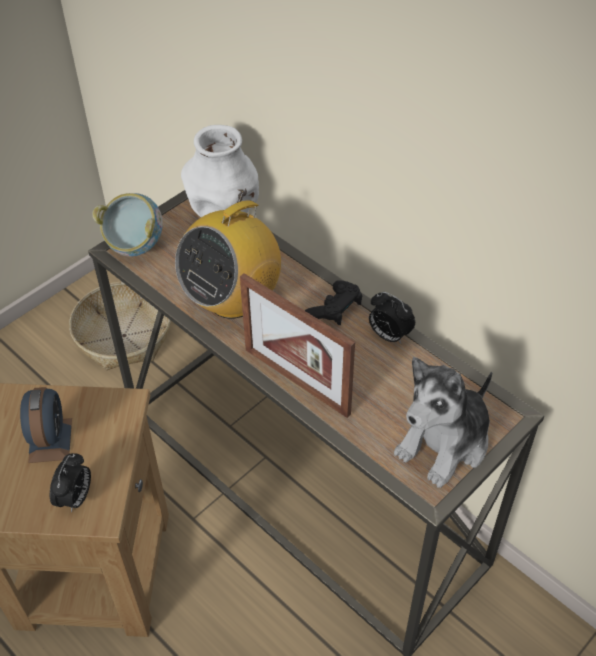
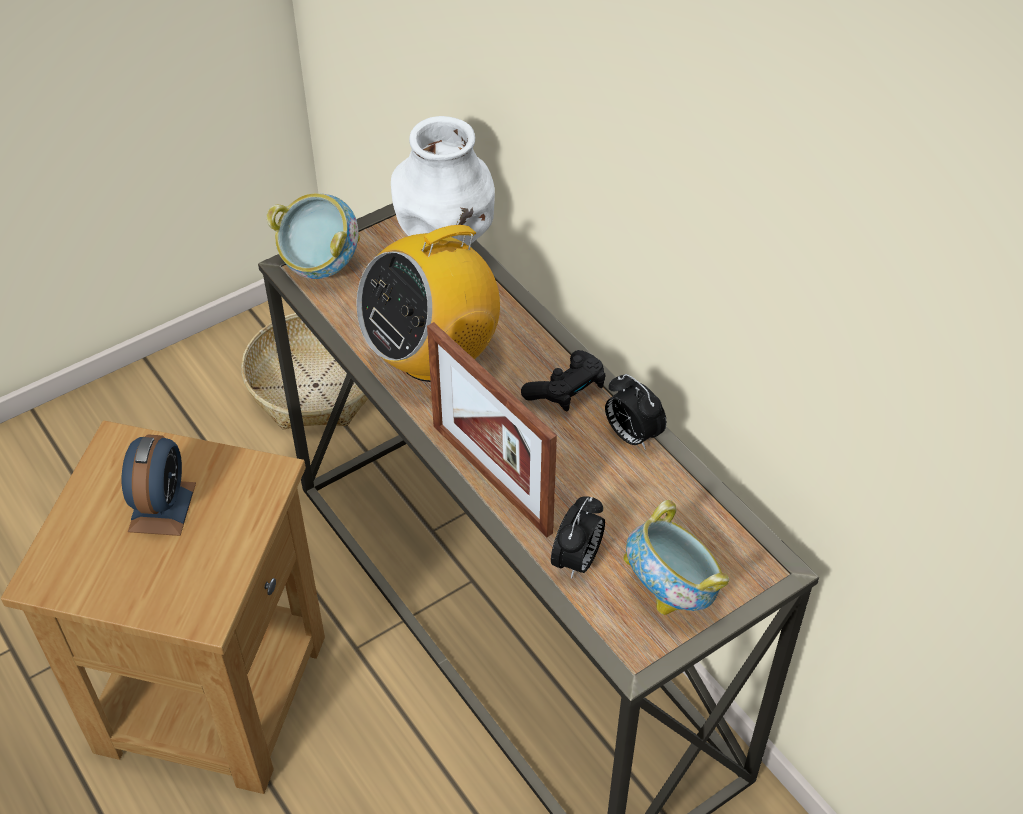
camera: 10 degrees right, 0 degrees up
(76, 498) = (178, 587): alarm clock -> alarm clock (577, 561)
(445, 443) = (671, 592): plush toy -> bowl

